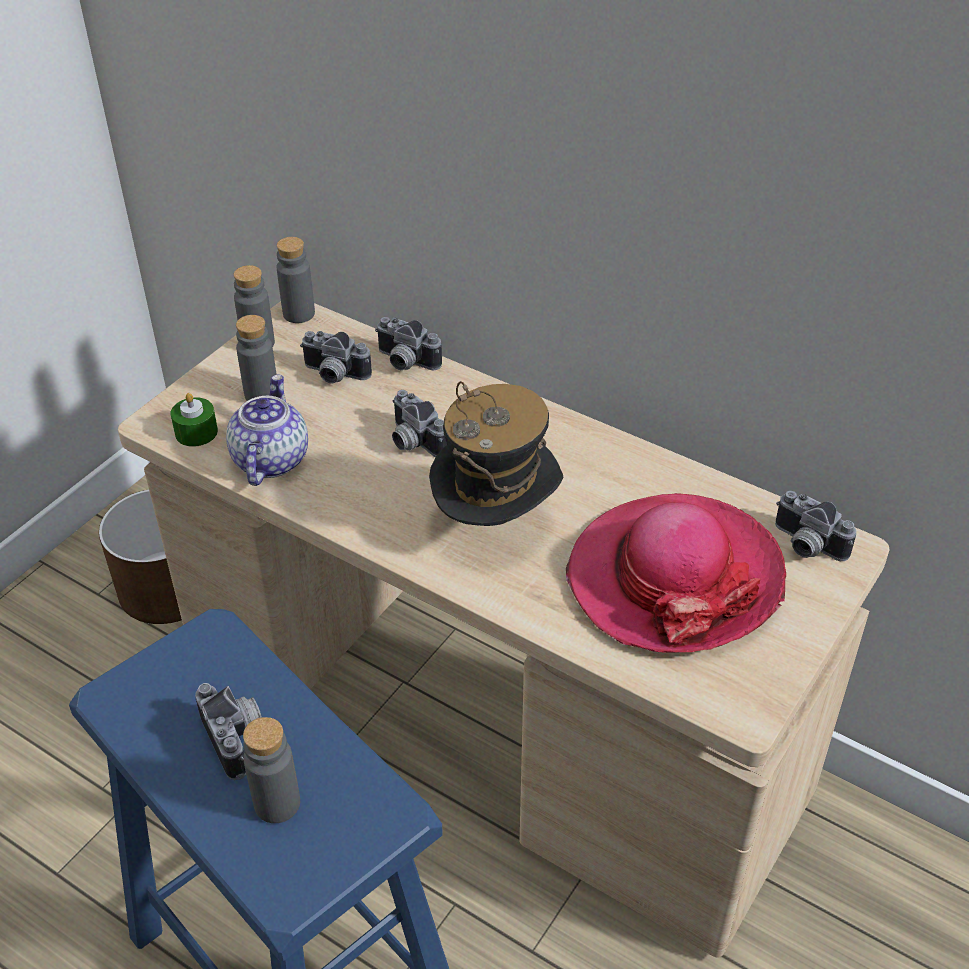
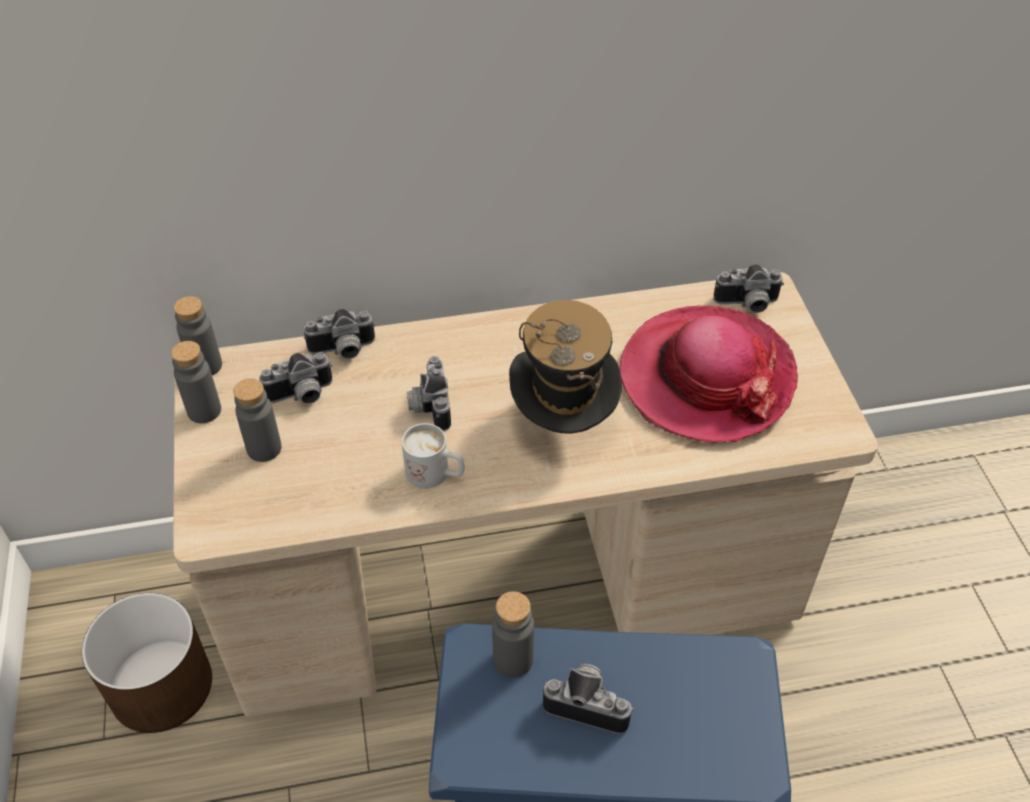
camera: 45 degrees left, 5 degrees up
(196, 432) = (251, 514): green candle -> none
(269, 459) = (340, 493): teapot -> none
(277, 803) = (672, 720): grey bottle -> grey bottle (513, 660)
(350, 495) = (436, 475): none -> white mug
(412, 442) = (428, 405): camera -> camera turned 75 degrees clockwise

